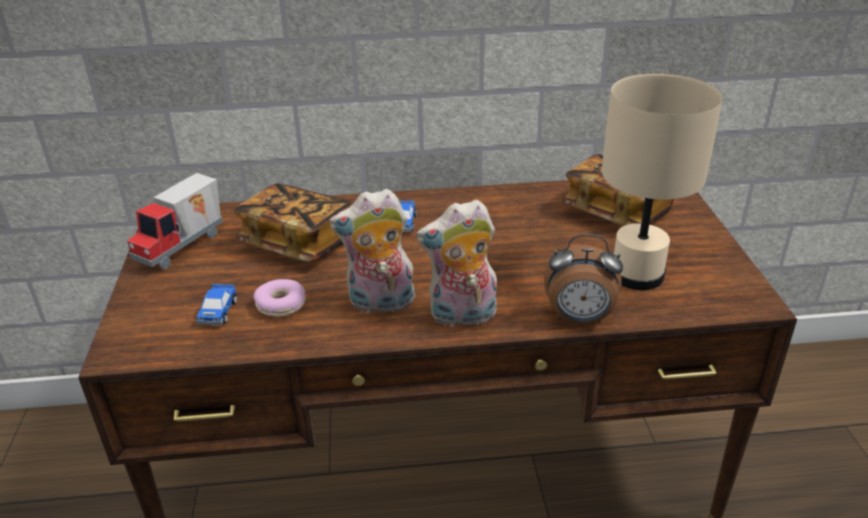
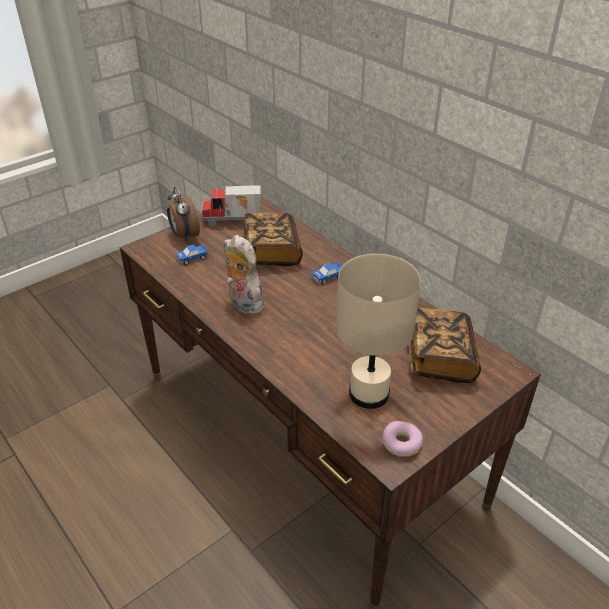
camera: 55 degrees right, 5 degrees up
(281, 305) = (213, 273): donut -> donut (401, 443)
(462, 317) = (257, 337): plush toy -> none
(579, 319) = (296, 384): alarm clock -> alarm clock (184, 235)

